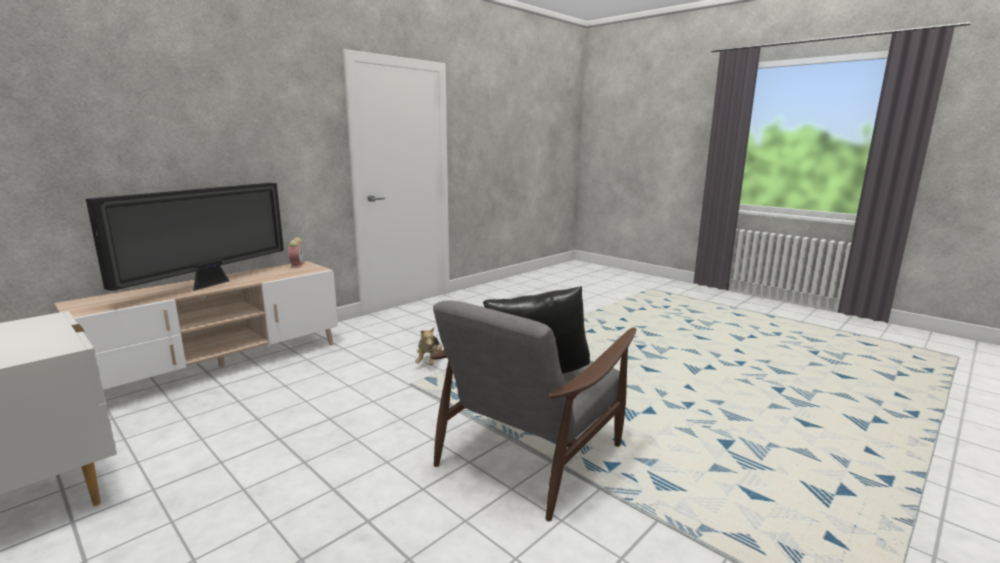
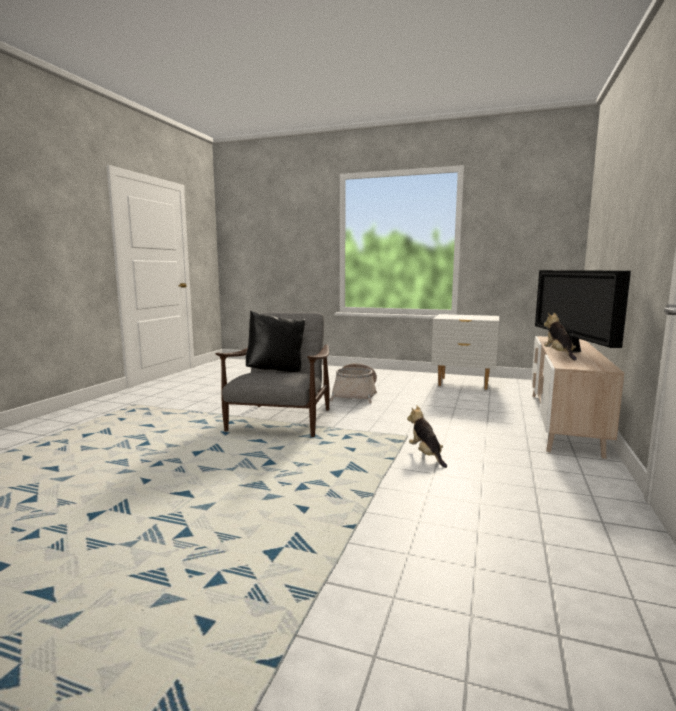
camera: 155 degrees right, 5 degrees down
(256, 280) = (559, 354): none -> plush toy
(297, 265) = (603, 367): alarm clock -> none
(322, 511) = (355, 395): none -> basket

